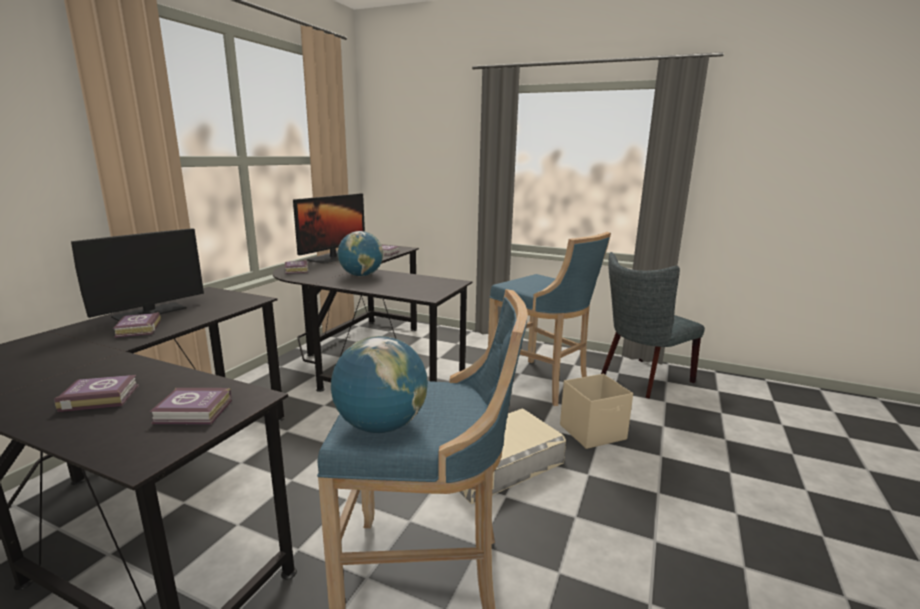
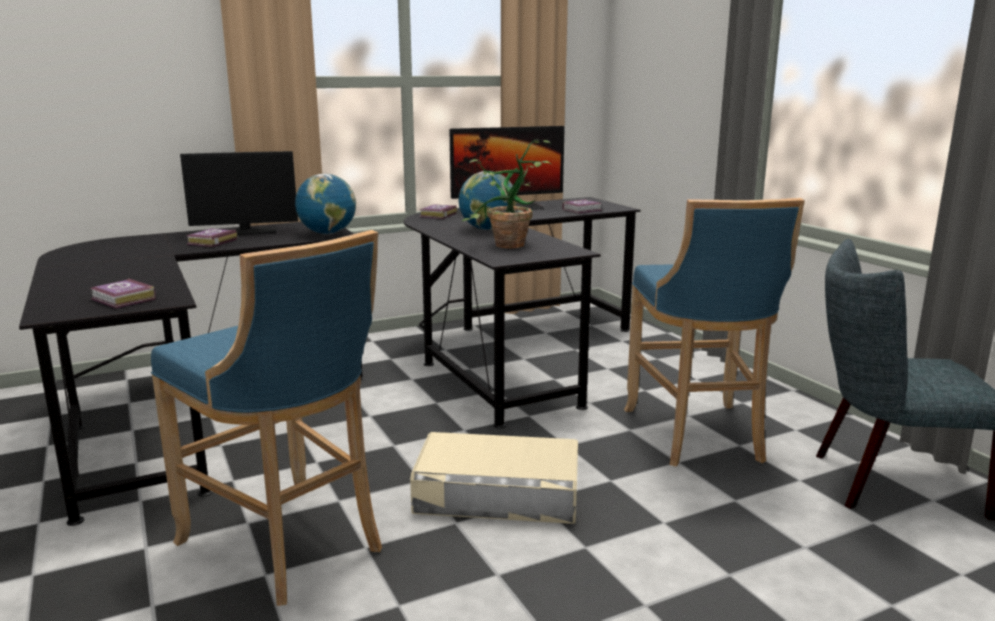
camera: 40 degrees right, 0 degrees up
(99, 397) = (101, 278): book -> none
(381, 426) = (215, 346): globe -> globe (327, 233)
(407, 286) = (506, 247): none -> potted plant
(593, 432) = (674, 511): beige storage box -> none

